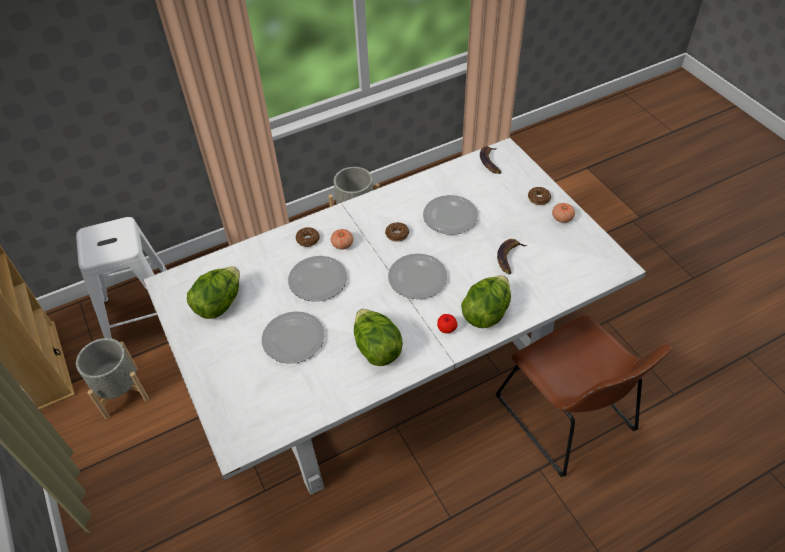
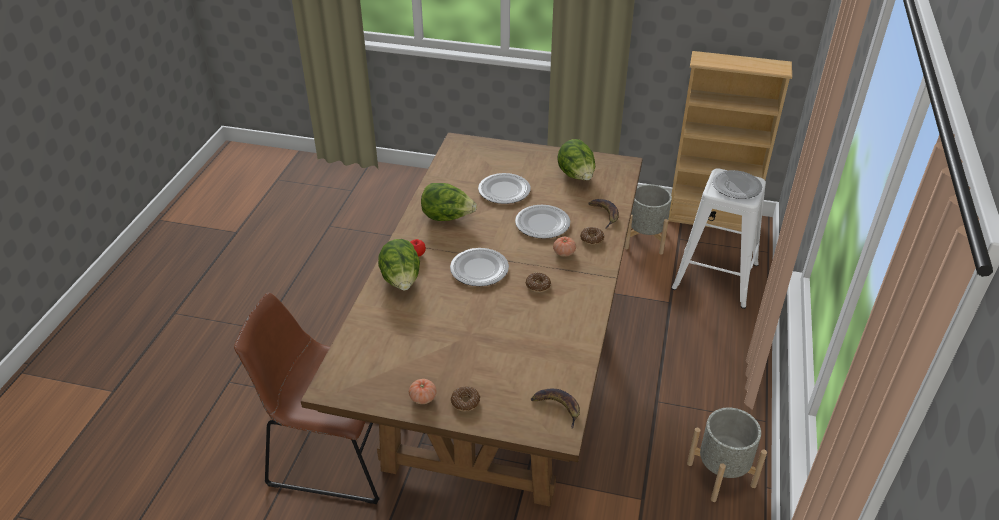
camera: 130 degrees right, 10 degrees down
(398, 371) = (499, 381): white dining table -> brown dining table
(449, 217) = (519, 327): plate -> plate (736, 186)
(509, 257) = (430, 330): banana -> banana (604, 214)

